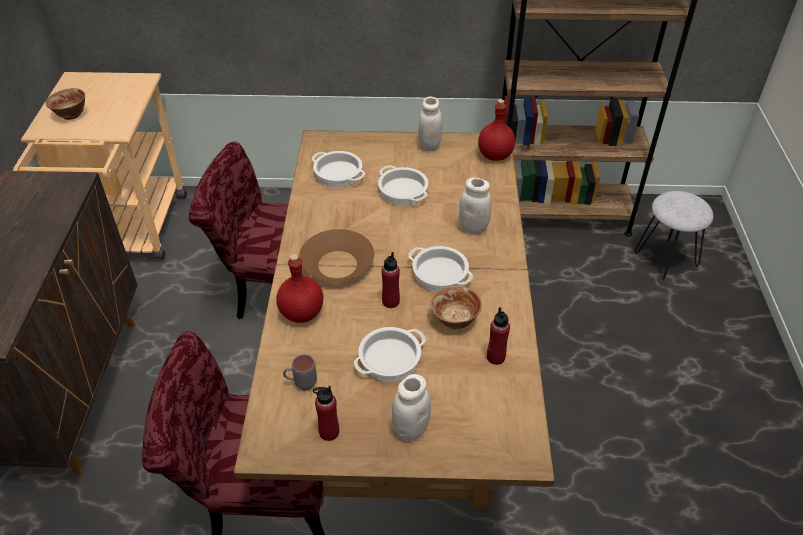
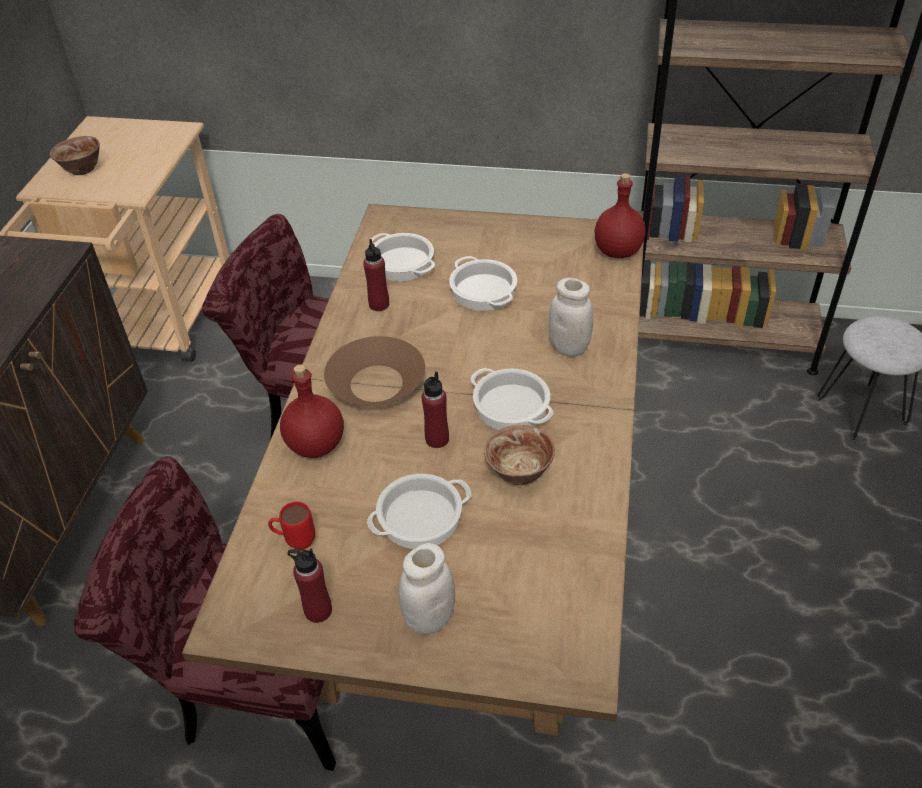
camera: 10 degrees right, 0 degrees up
(301, 384) = (295, 541): grey mug -> red mug
(429, 145) = (531, 233): white jar -> none
(496, 357) = (566, 529): red bottle -> red bottle (379, 304)

